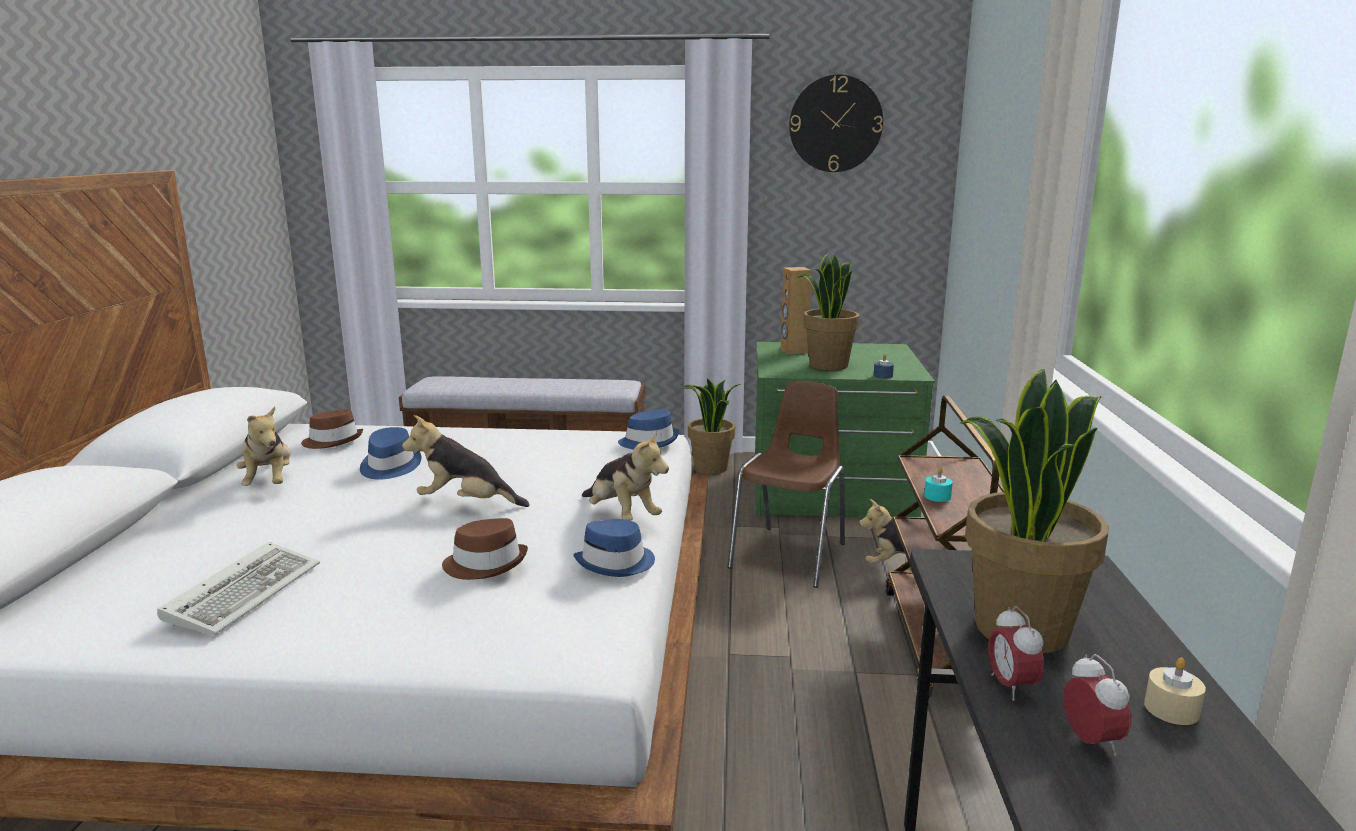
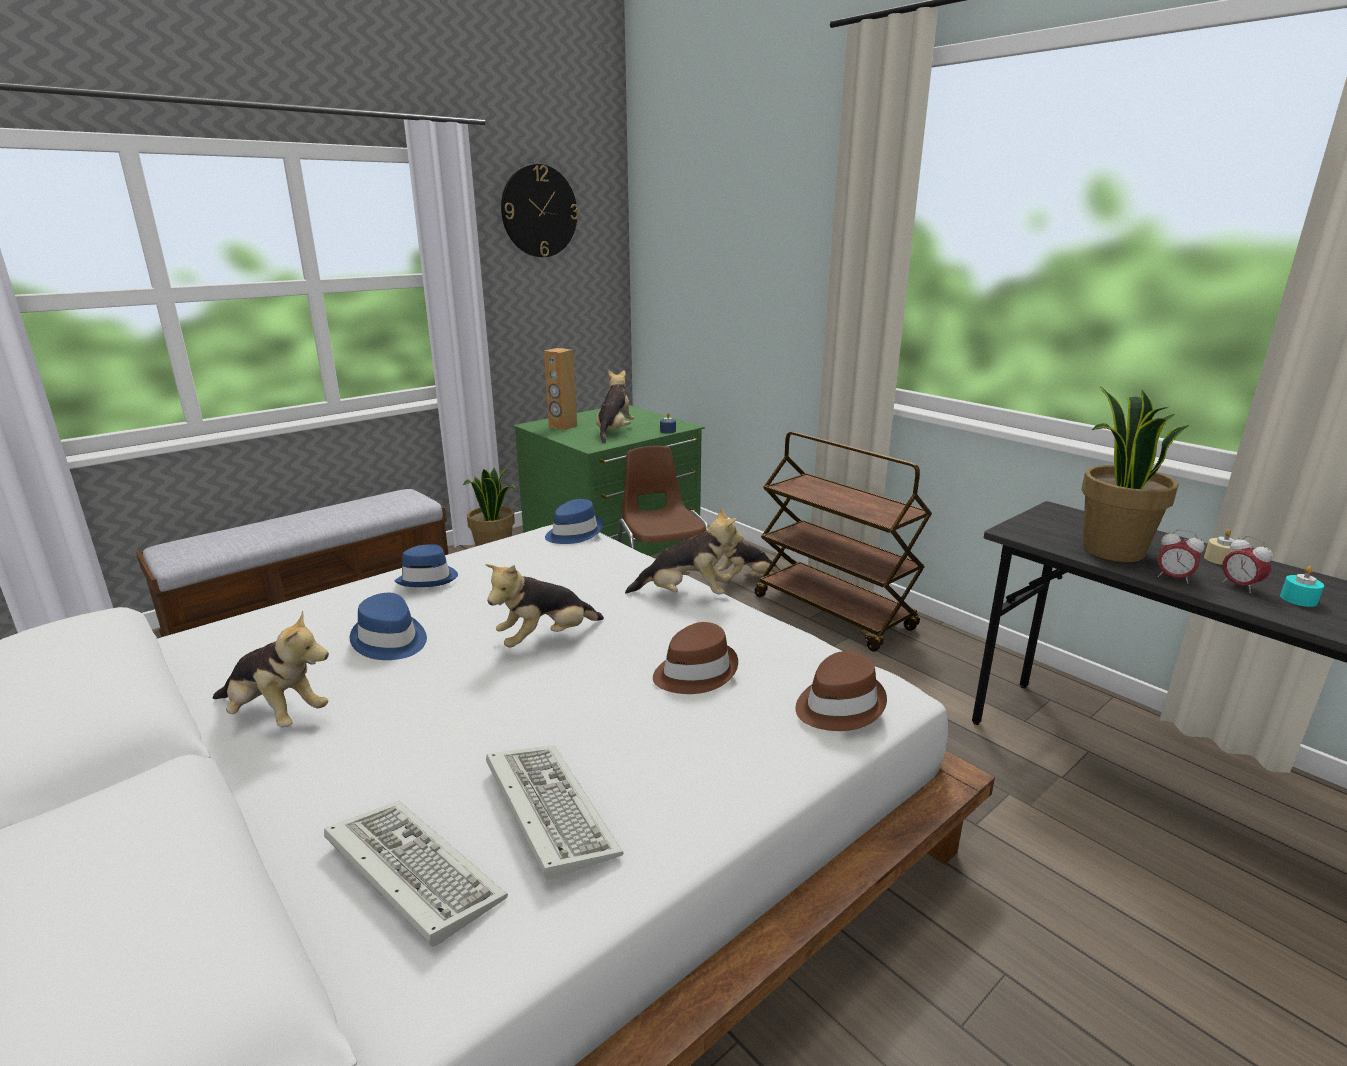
camera: 45 degrees left, 5 degrees up
(148, 583) = (408, 871): none -> keyboard
(333, 441) = (246, 644): brown hat -> brown hat (838, 705)
(616, 563) = (764, 627): blue hat -> blue hat (428, 578)
(827, 365) = (614, 432): potted plant -> plush toy
(937, 496) = (841, 505): turquoise candle -> turquoise candle (1298, 599)
(1091, 742) = (1239, 586): alarm clock -> alarm clock turned 150 degrees counterclockwise

